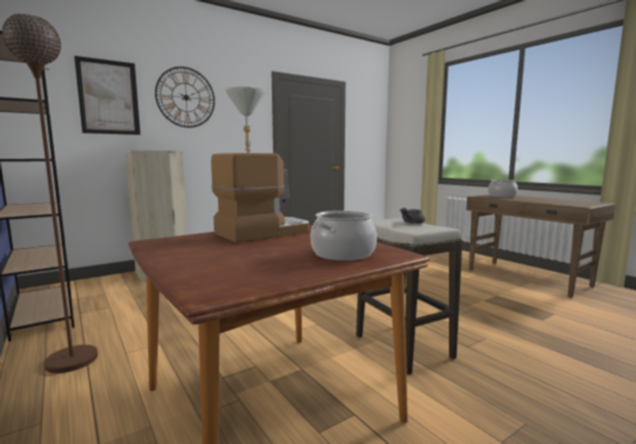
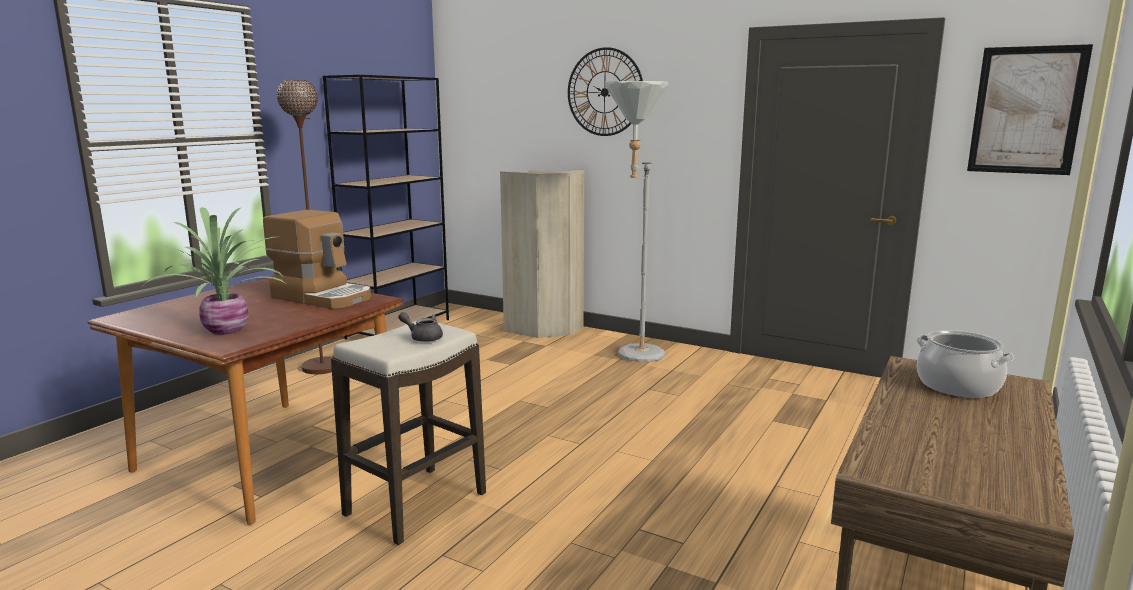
camera: 65 degrees right, 5 degrees up
(109, 97) = (521, 101): picture -> picture (1026, 110)
(343, 254) = (229, 330): cooking pot -> potted plant

